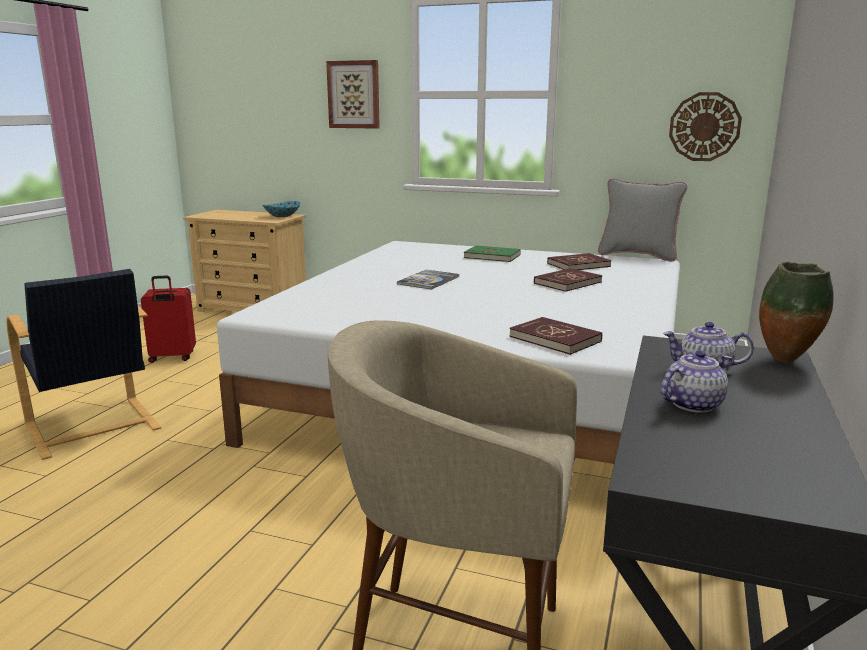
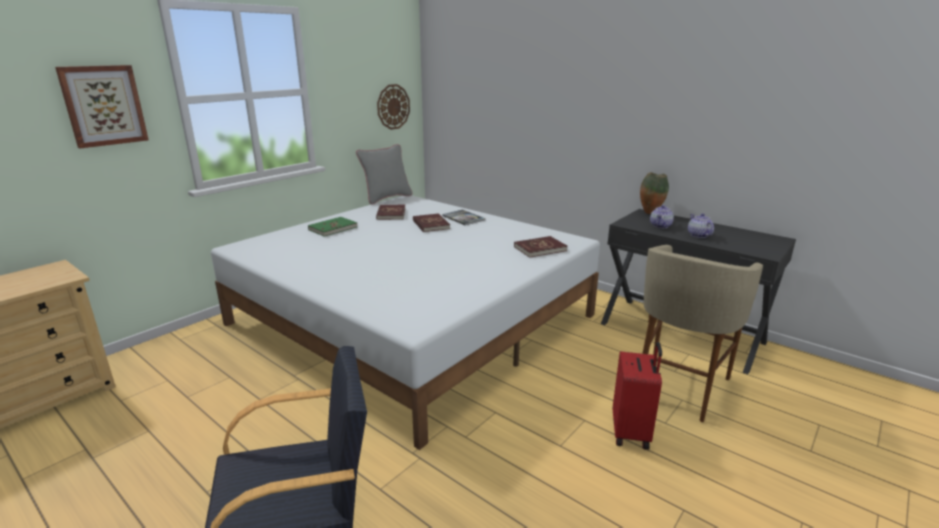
camera: 70 degrees left, 5 degrees up
(172, 358) = (133, 483): red suitcase -> red suitcase (631, 432)
(282, 216) = (48, 271): bowl -> none
(428, 280) = (379, 256): book -> book (463, 218)

